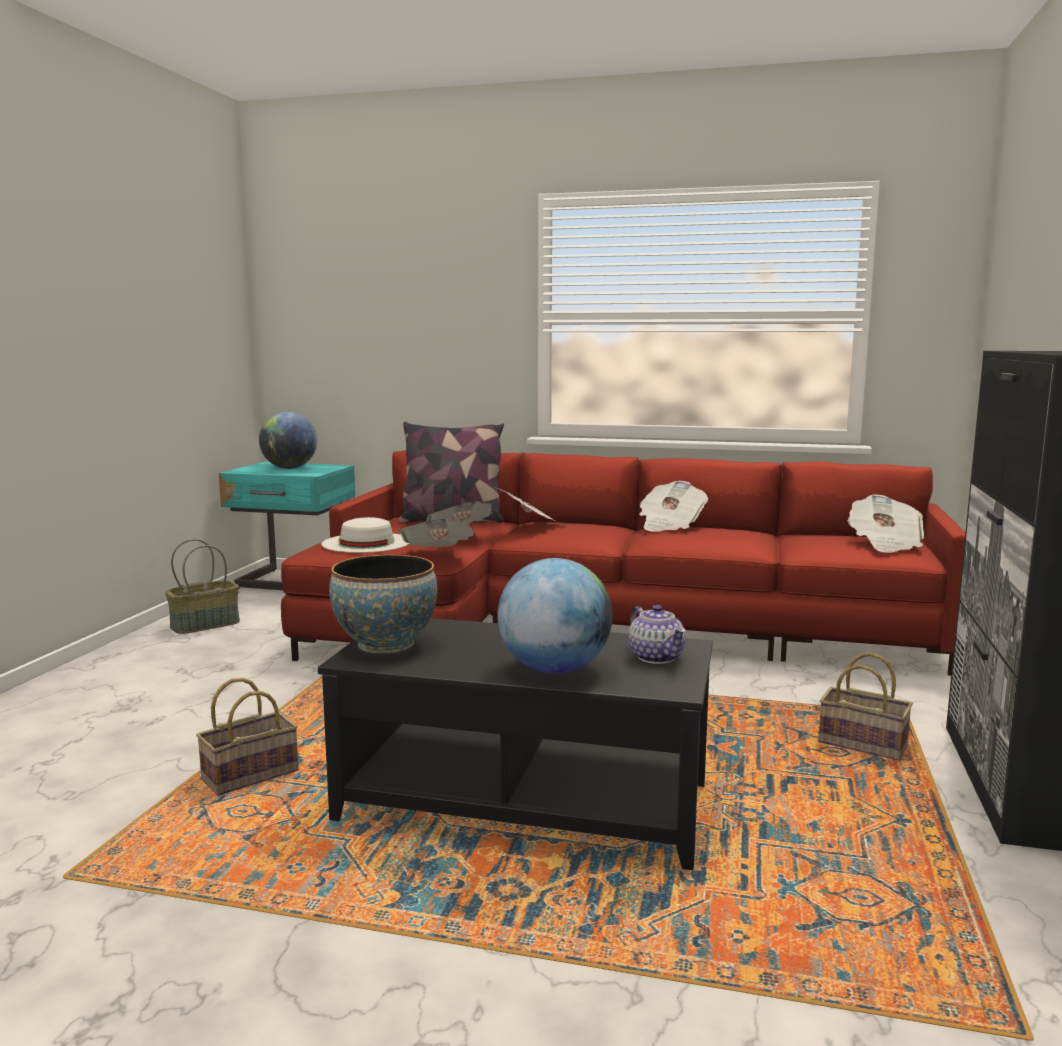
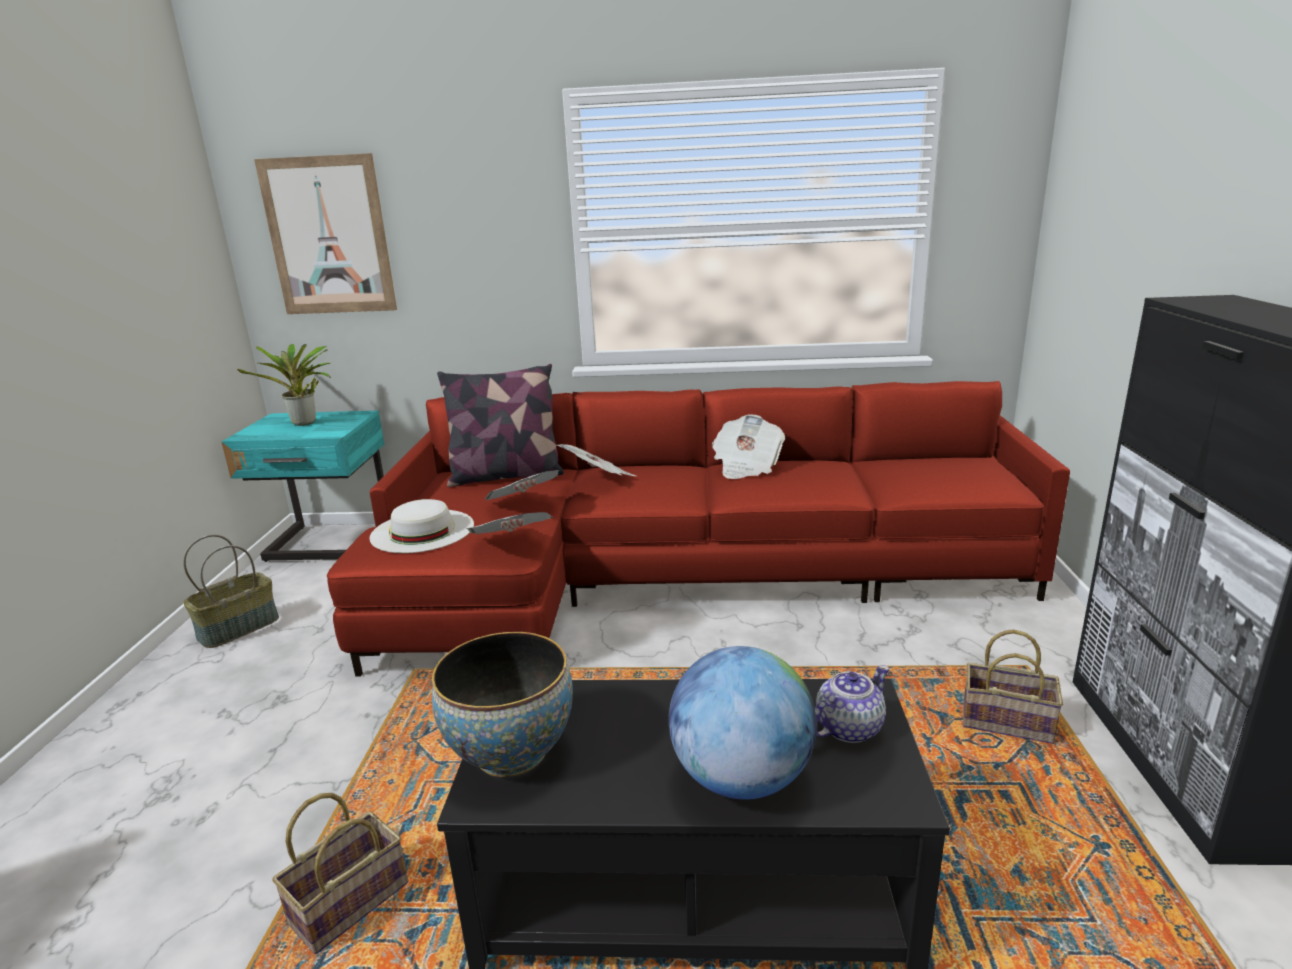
camera: 10 degrees left, 10 degrees up
(289, 468) = (305, 424): globe -> potted plant
(332, 311) = (328, 236): none -> picture
(656, 657) = (847, 728): teapot -> teapot turned 90 degrees counterclockwise
(884, 544) = (971, 474): newspaper -> none

